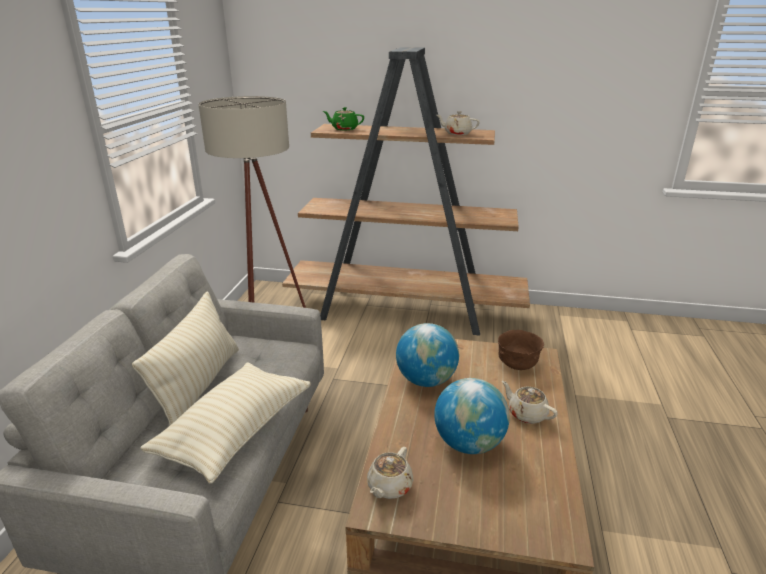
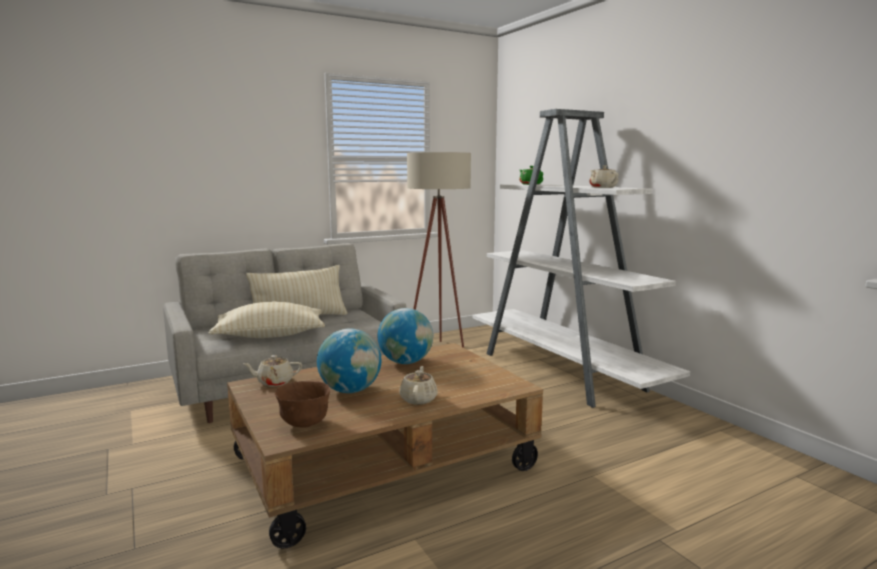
camera: 50 degrees right, 15 degrees down
(406, 310) = (563, 372): brown bookcase -> white bookcase
(517, 365) = (483, 382): brown bowl -> brown bowl (304, 424)

